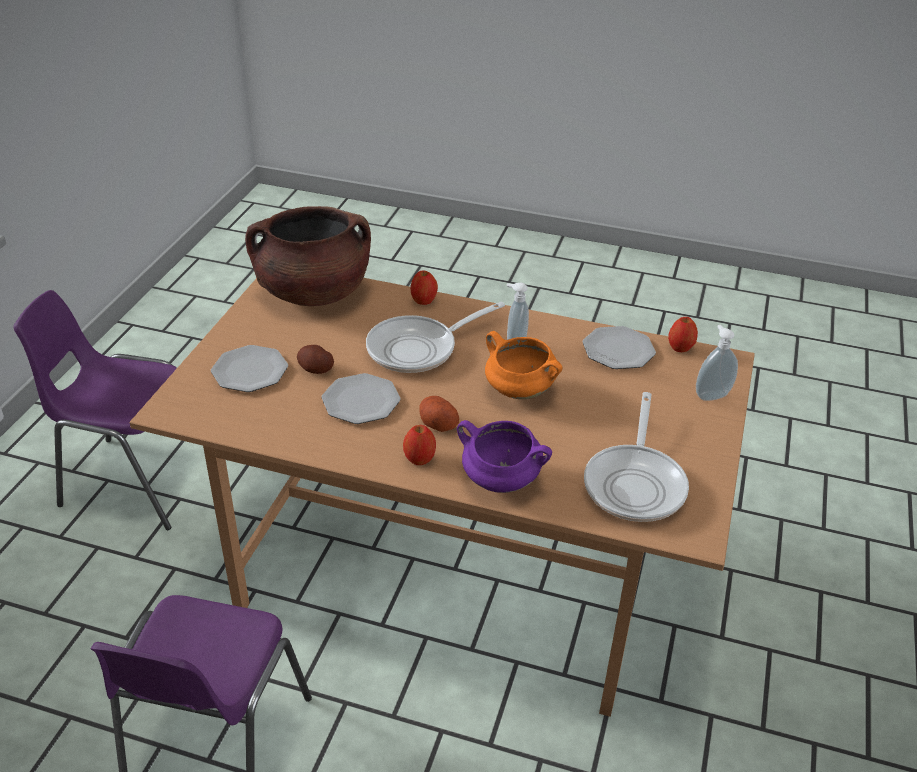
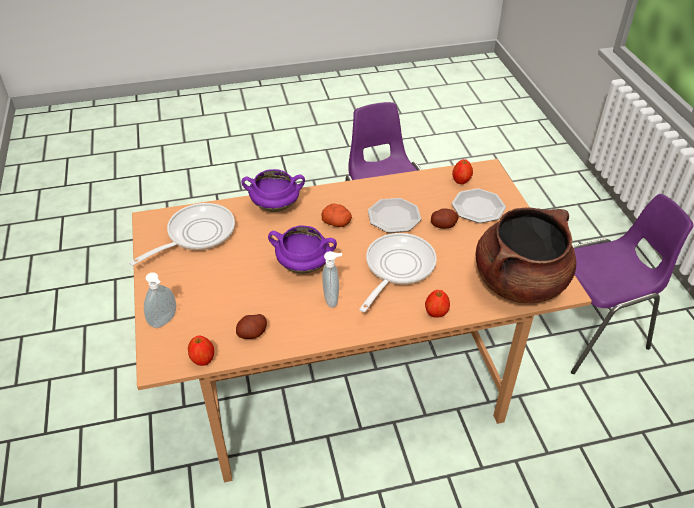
camera: 150 degrees right, 5 degrees up
(419, 459) = (329, 200): apple -> apple (461, 181)
(518, 391) = (304, 265): orange cooking pot -> purple cooking pot
(619, 350) = (252, 333): plate -> potato
(636, 483) = (196, 235): frying pan -> frying pan turned 60 degrees clockwise

